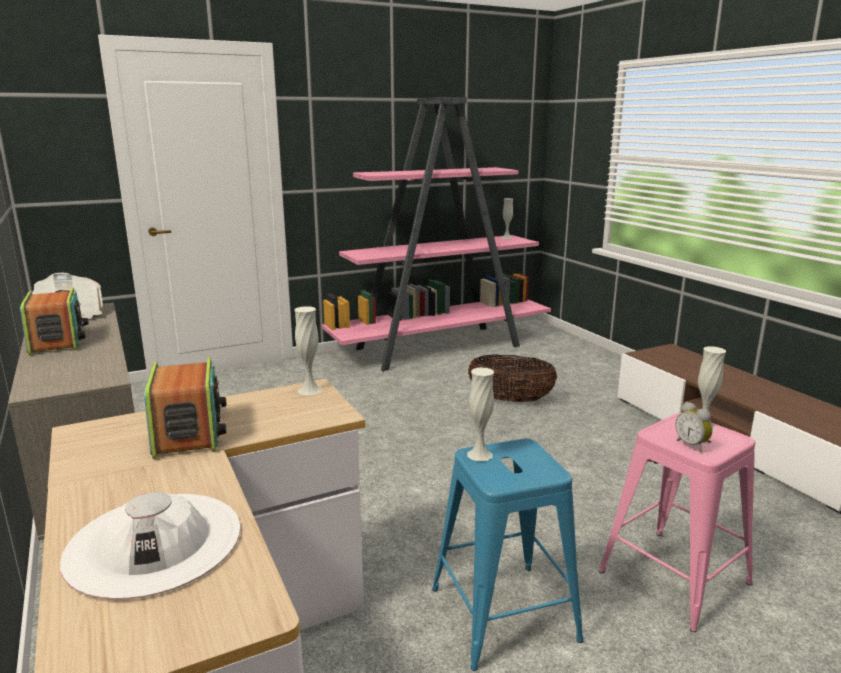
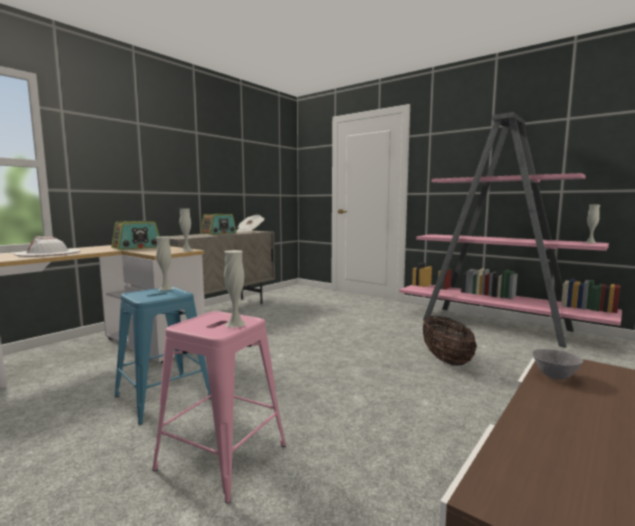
camera: 65 degrees right, 10 degrees down
(679, 367) = (554, 376): none -> grey bowl
(692, 445) = (197, 322): alarm clock -> none

